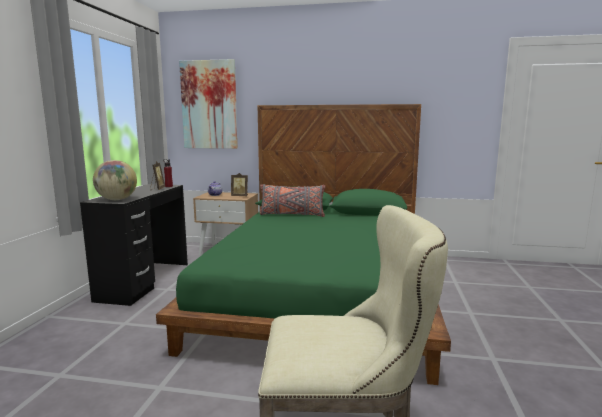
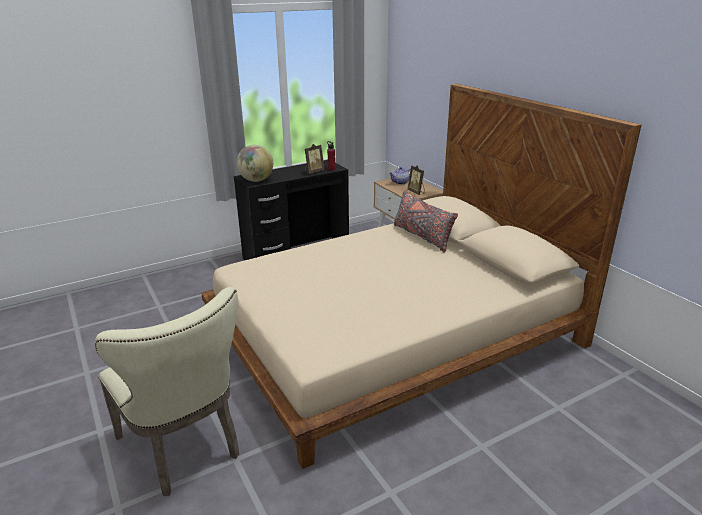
camera: 50 degrees right, 15 degrees up
(209, 105) = (418, 72): picture -> none
(321, 292) = (393, 335): green bed -> beige bed

